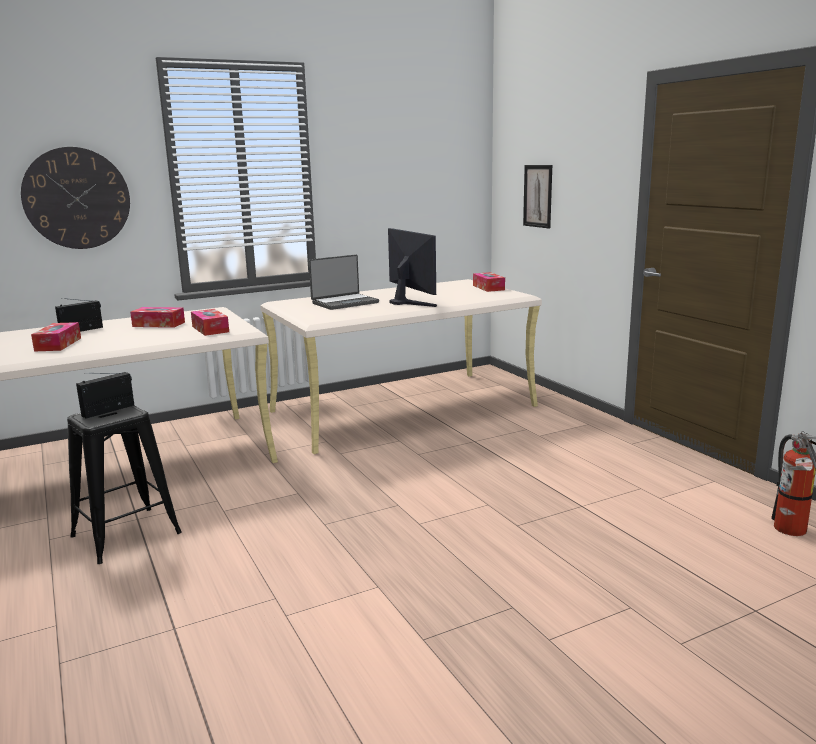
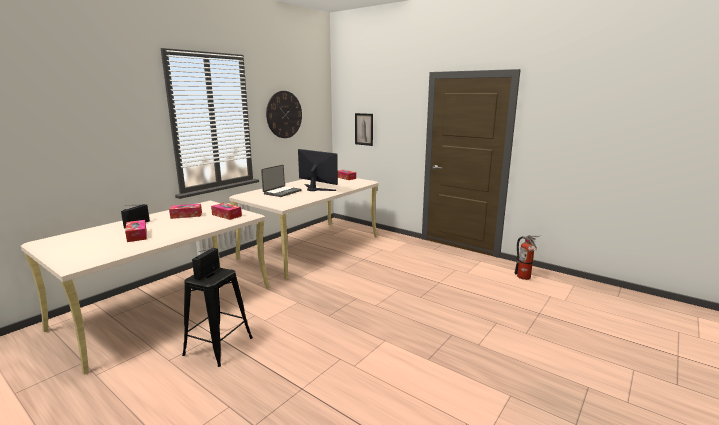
camera: 25 degrees left, 0 degrees up
(77, 198) = (114, 138): wall clock -> wall clock (284, 114)

